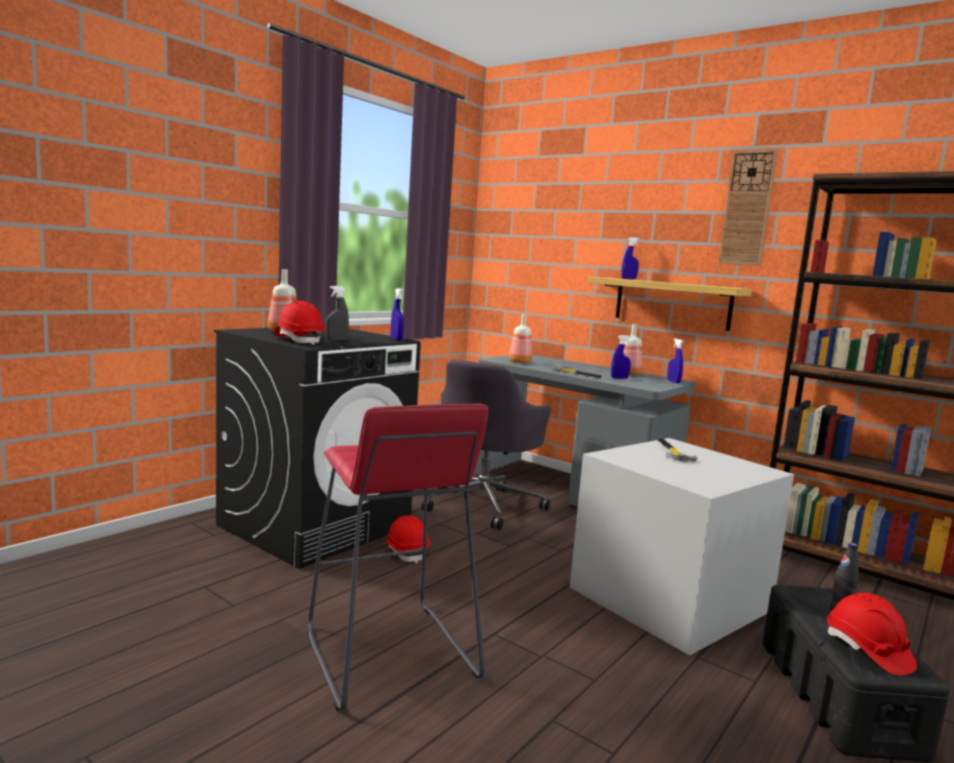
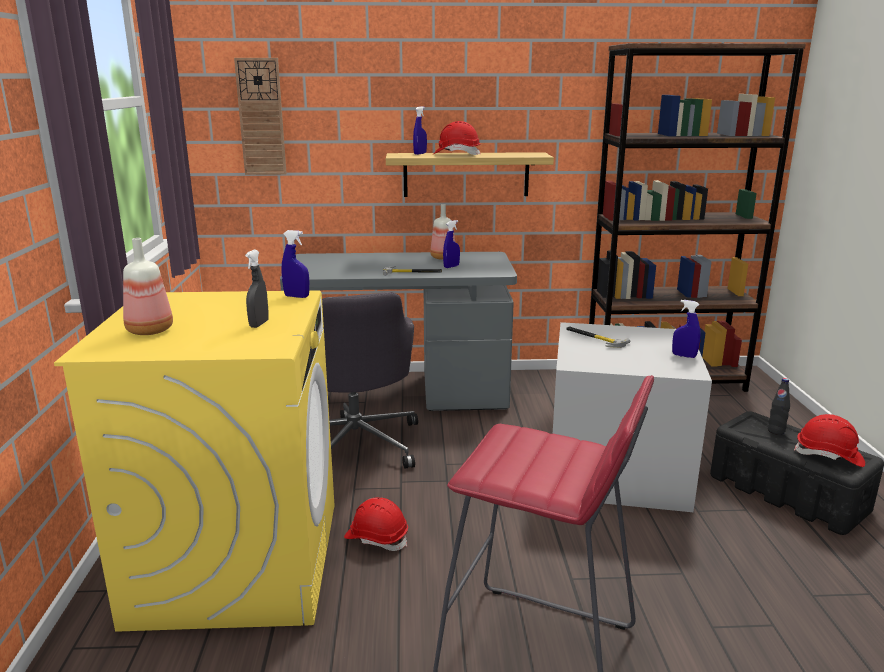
camera: 40 degrees left, 10 degrees up
(299, 340) = (231, 343): red hard hat -> red hard hat (456, 155)
(316, 525) = (238, 560): black washing machine -> yellow washing machine
(520, 362) = (328, 270): bottle -> none
(673, 382) = (493, 257): blue spray bottle -> blue spray bottle (684, 356)
(747, 208) = (533, 70): wall clock -> wall clock (261, 117)

